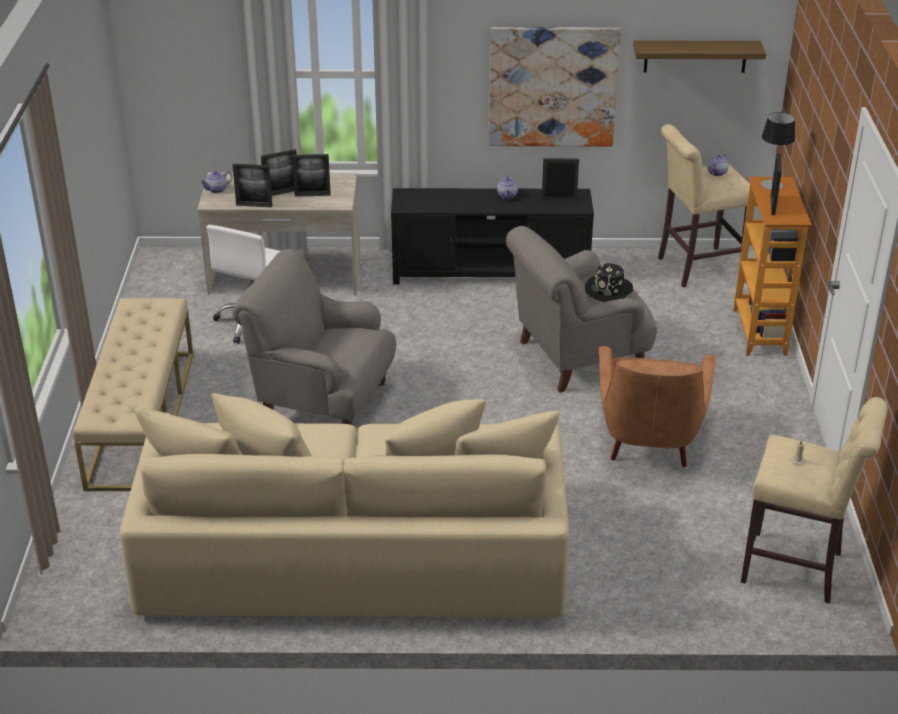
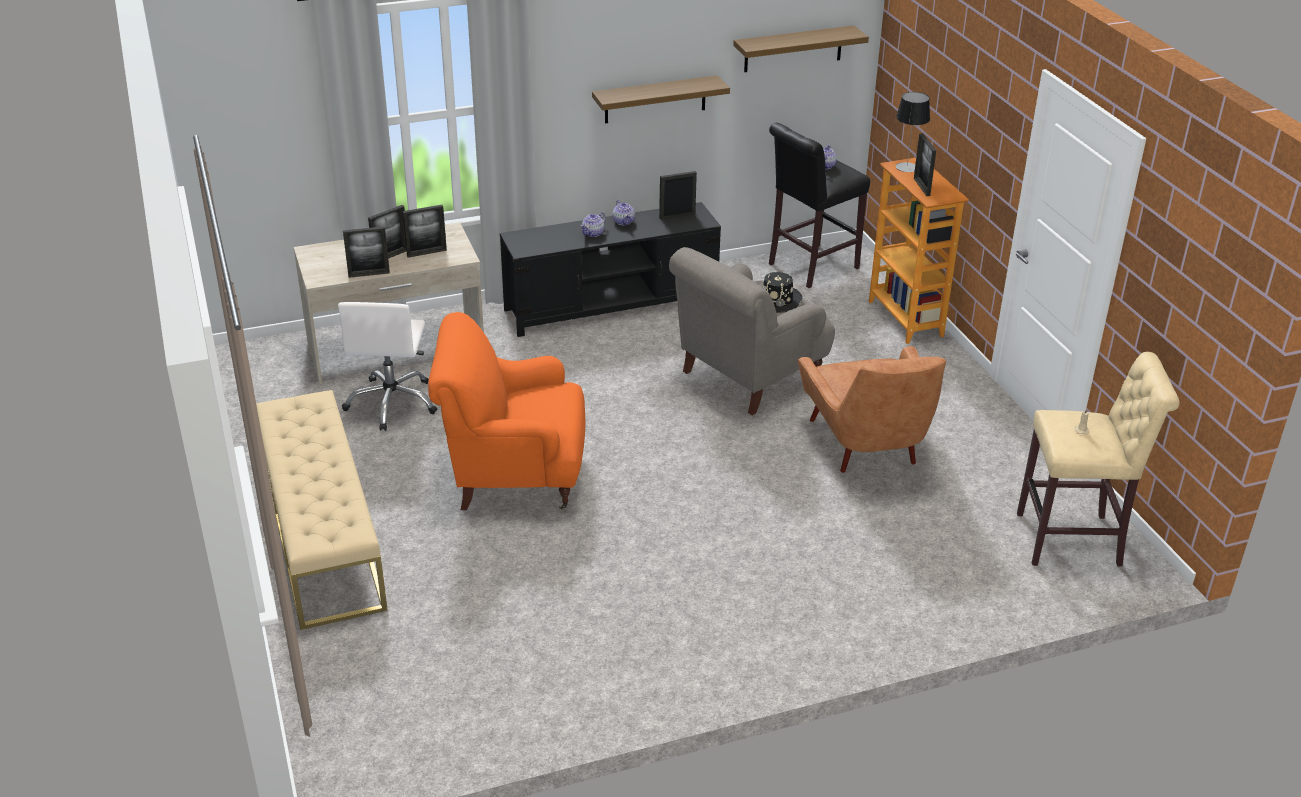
camera: 20 degrees left, 0 degrees up
(217, 190) = (316, 264): teapot -> teapot (593, 233)
(321, 402) = (514, 475): grey armchair -> orange armchair
(354, 549) = (640, 623): beige sofa -> none
(553, 86) = (655, 99): picture -> shelf
(695, 268) = (809, 267): beige stool -> black stool

